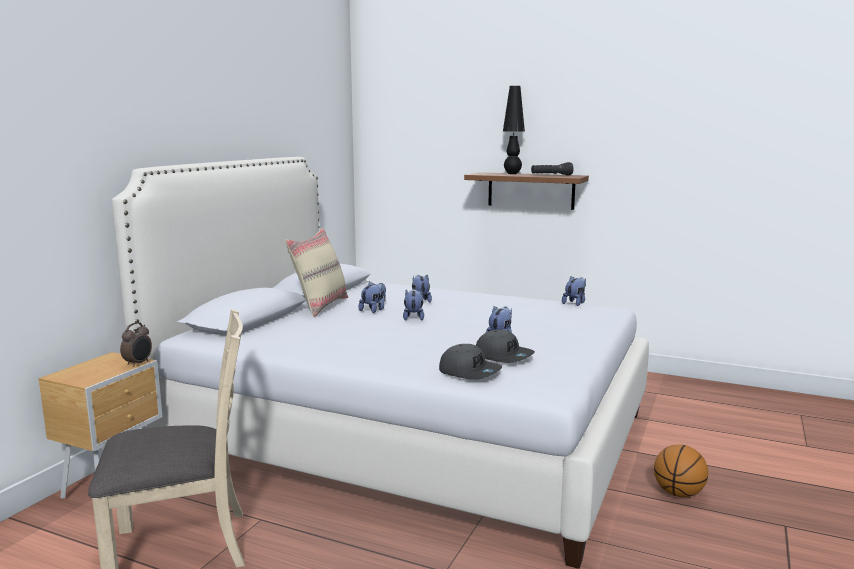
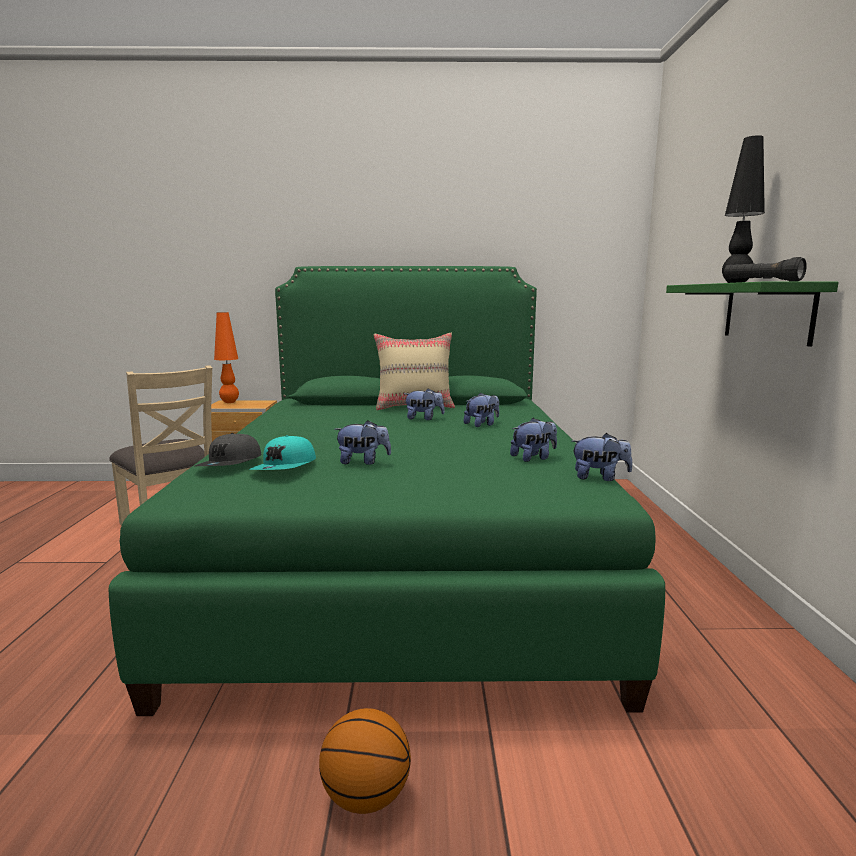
camera: 65 degrees right, 0 degrees up
(72, 373) = (229, 402): none -> orange table lamp
(138, 363) = (254, 407): alarm clock -> none
(405, 434) = (401, 555): white bed -> green bed
(413, 317) = (410, 430): plush toy -> plush toy (533, 458)
(504, 356) = (285, 467): grey cap -> turquoise cap
(530, 190) = (767, 312): brown shelf -> green shelf

